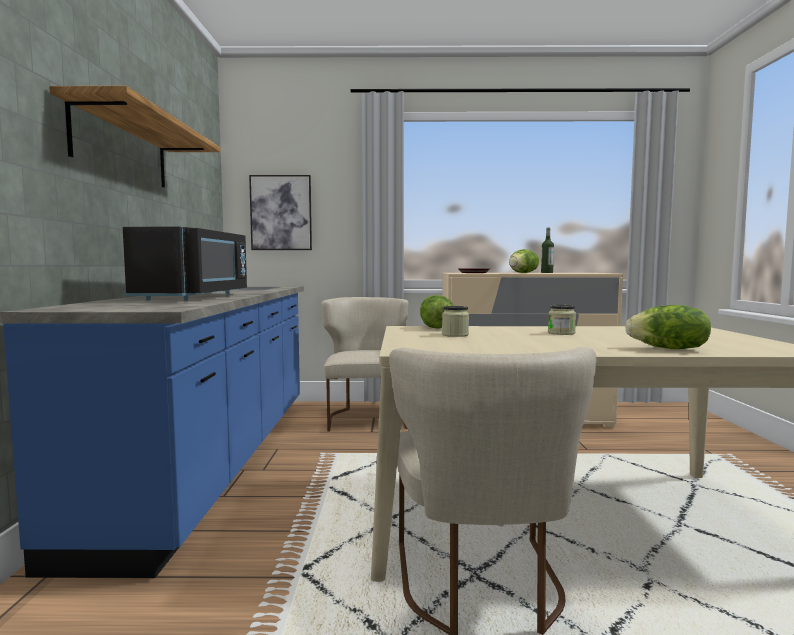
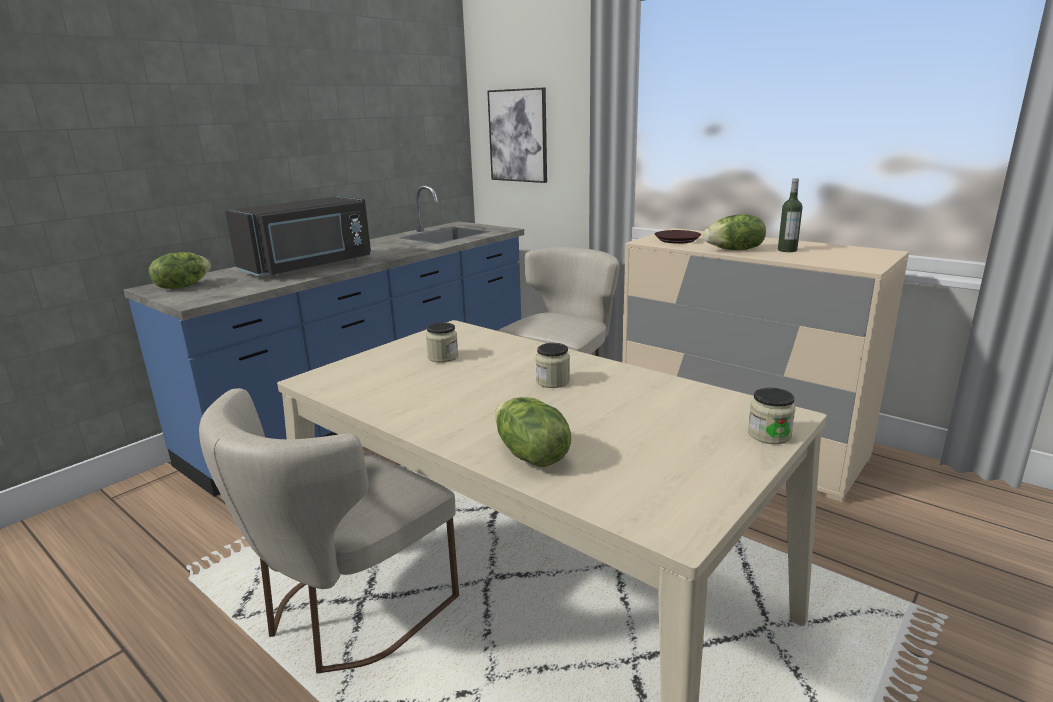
camera: 40 degrees right, 15 degrees up
(122, 148) = (273, 116): shelf -> none
(435, 328) = (476, 335): lettuce -> lettuce (183, 286)
(715, 331) = (769, 435): none -> jar

